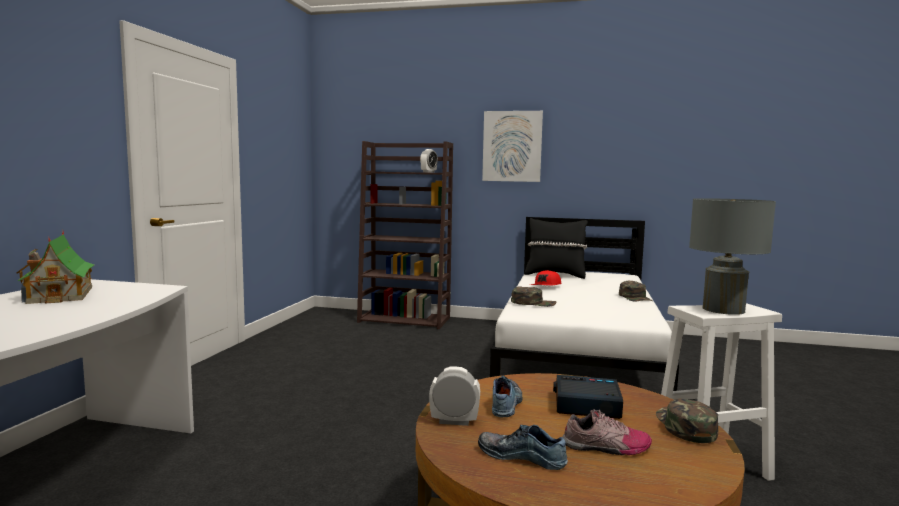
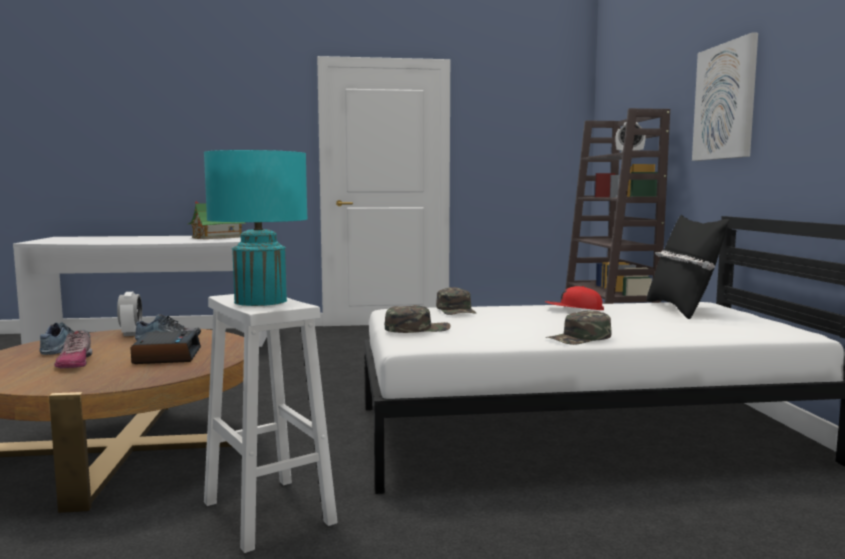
camera: 70 degrees right, 0 degrees up
(684, 426) = (113, 380): green cap -> green cap (417, 329)
(723, 309) = (260, 301): grey table lamp -> turquoise table lamp

